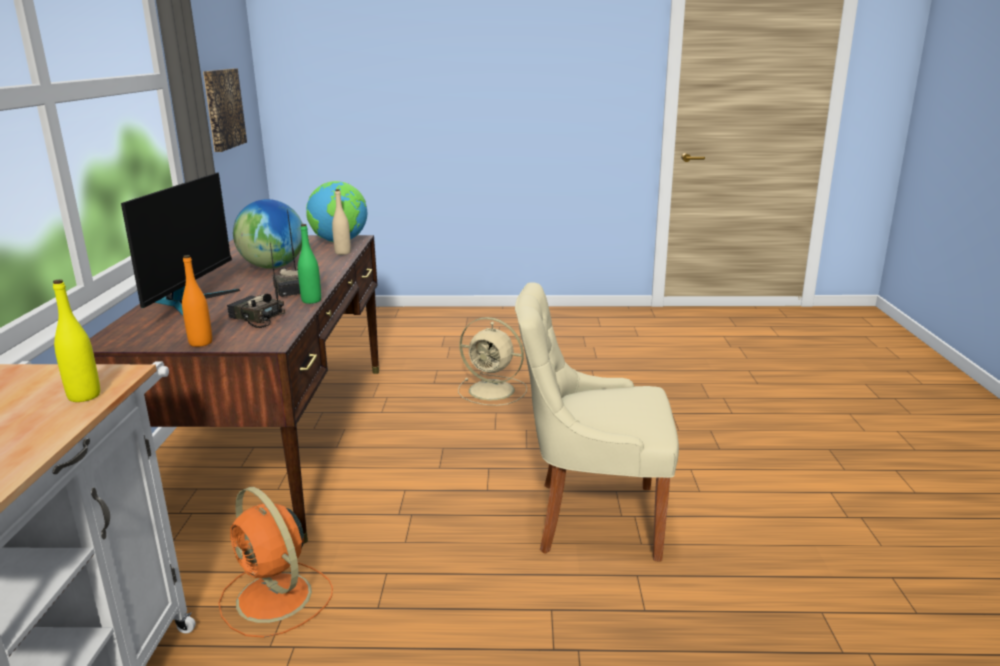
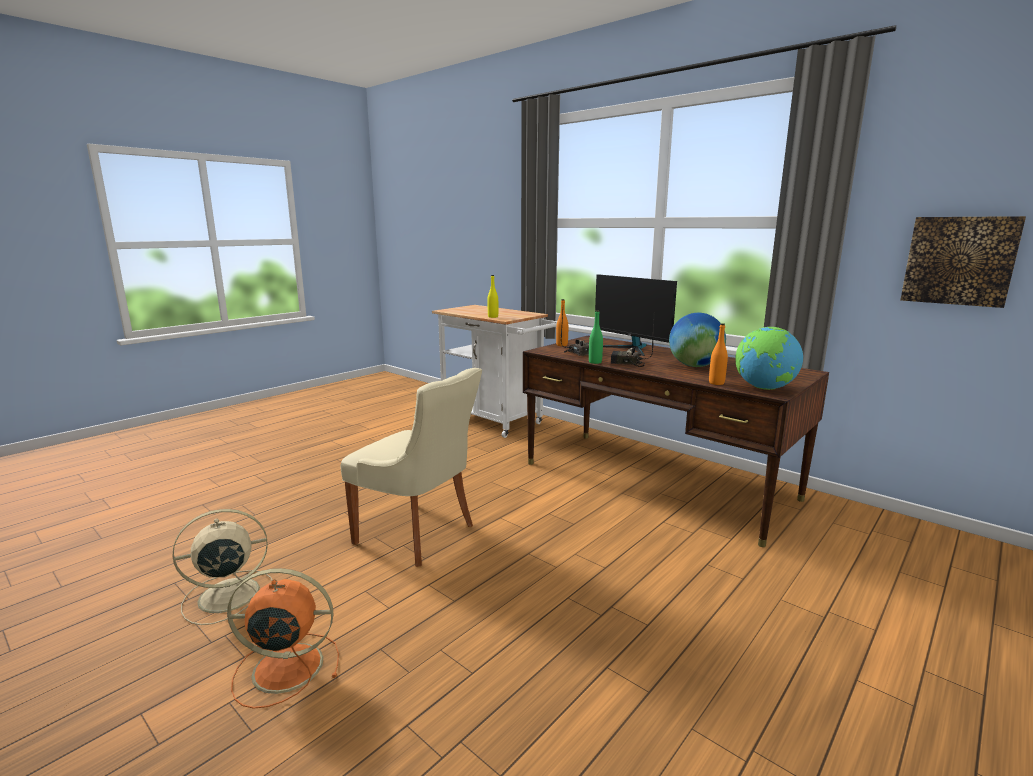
camera: 130 degrees right, 5 degrees down
(276, 599) = (497, 451): orange fan -> orange fan (284, 667)
(343, 253) = (716, 383): beige bottle -> orange bottle
(493, 391) = (654, 587): beige fan -> beige fan (226, 596)
(592, 518) = (419, 534): beige chair -> beige chair turned 75 degrees clockwise

